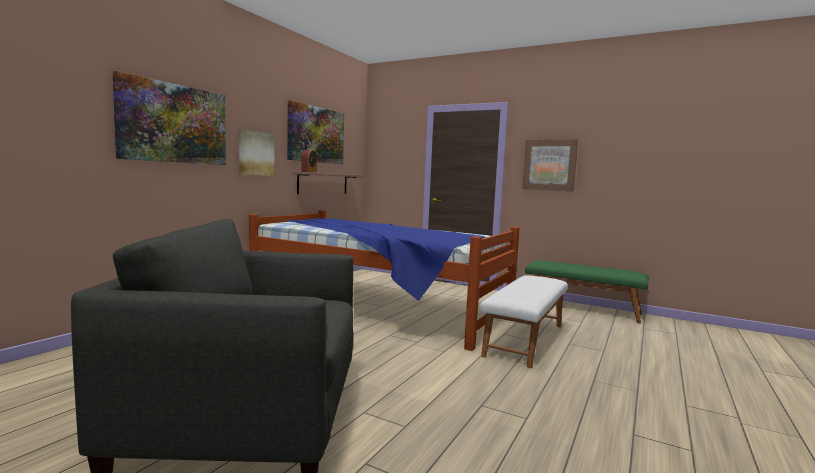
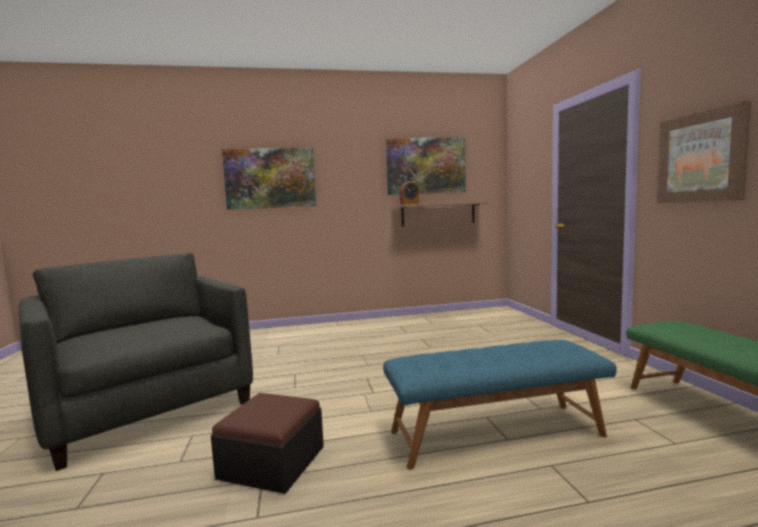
camera: 50 degrees right, 0 degrees up
(255, 154) = (350, 193): picture -> none
(377, 307) = (422, 348): bed -> none
(464, 397) = (272, 462): none -> ottoman
(524, 339) = (495, 433): white bench -> blue bench

